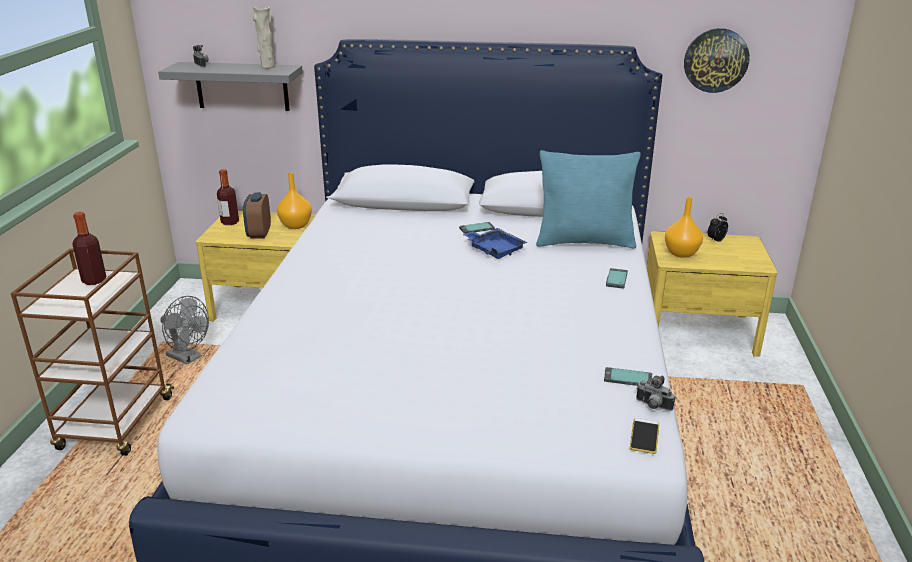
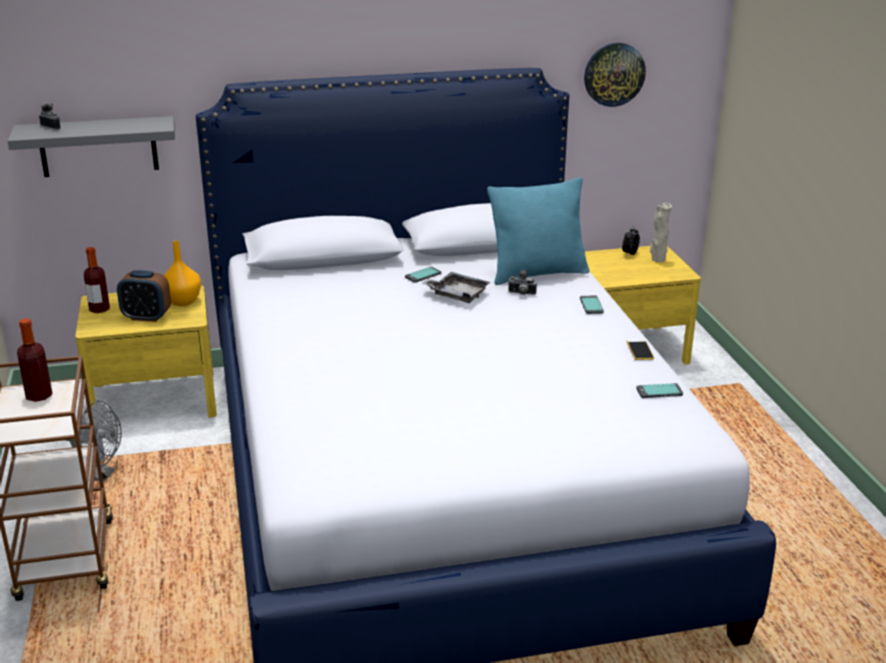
camera: 20 degrees left, 0 degrees up
(259, 234) = (146, 317): alarm clock -> alarm clock turned 60 degrees counterclockwise
(267, 67) = (136, 122): beige vase -> beige vase (657, 259)
(494, 250) = (457, 294): blue tray -> grey tray
(644, 436) = (702, 435): phone -> phone (640, 350)
(652, 406) = (693, 410): camera -> camera (521, 294)
(681, 254) = (606, 272): orange vase -> none

